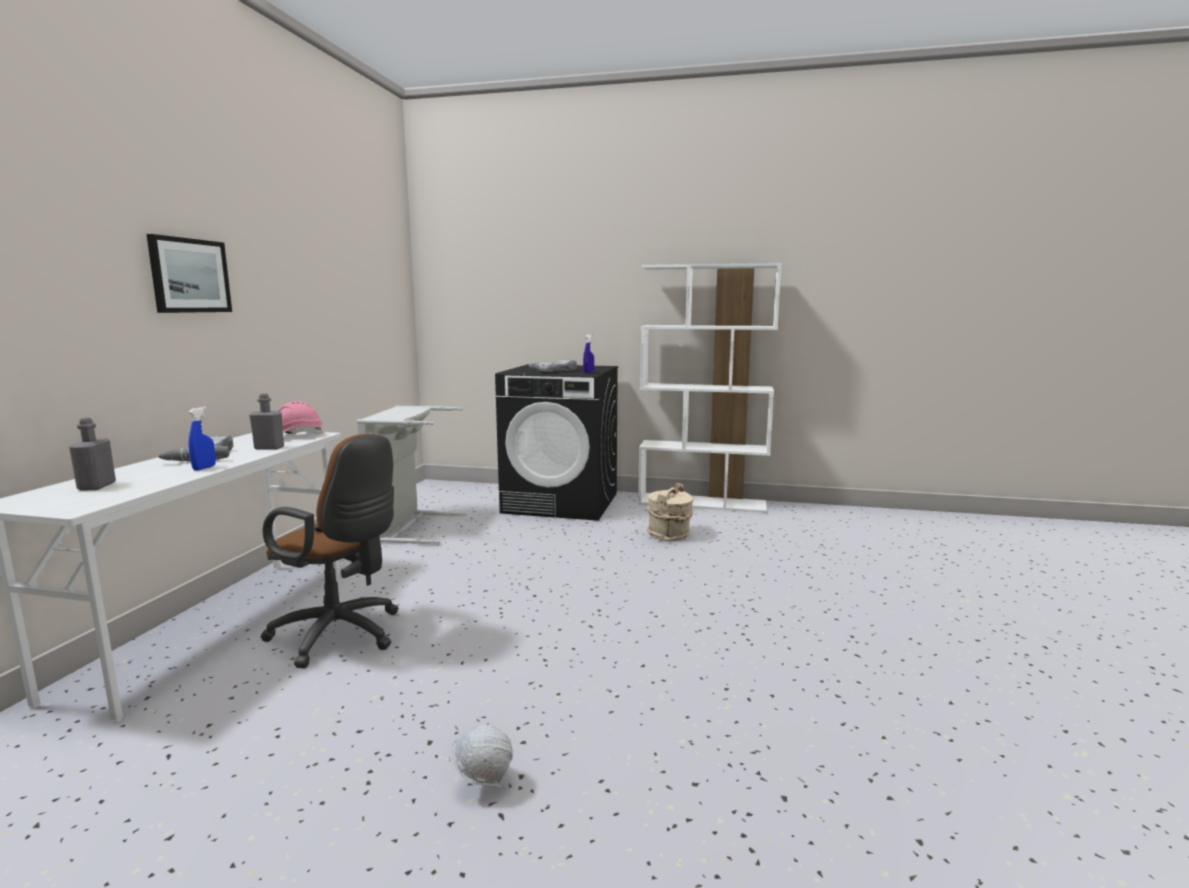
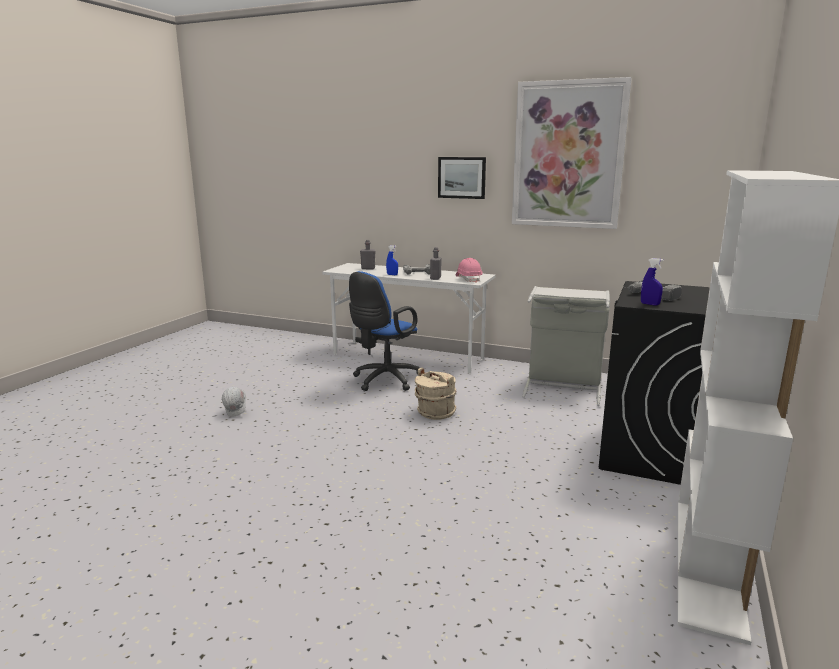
camera: 100 degrees right, 5 degrees up
(305, 250) = (568, 155): none -> picture
(342, 636) = (384, 381): brown office chair -> blue office chair
(669, 535) = (553, 508): beige bucket -> beige bucket (435, 412)

